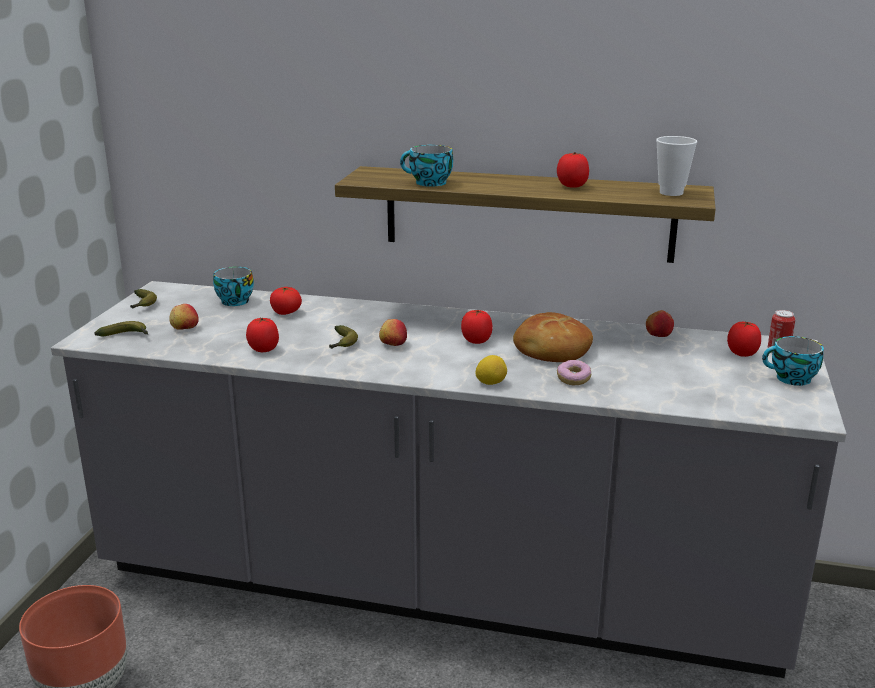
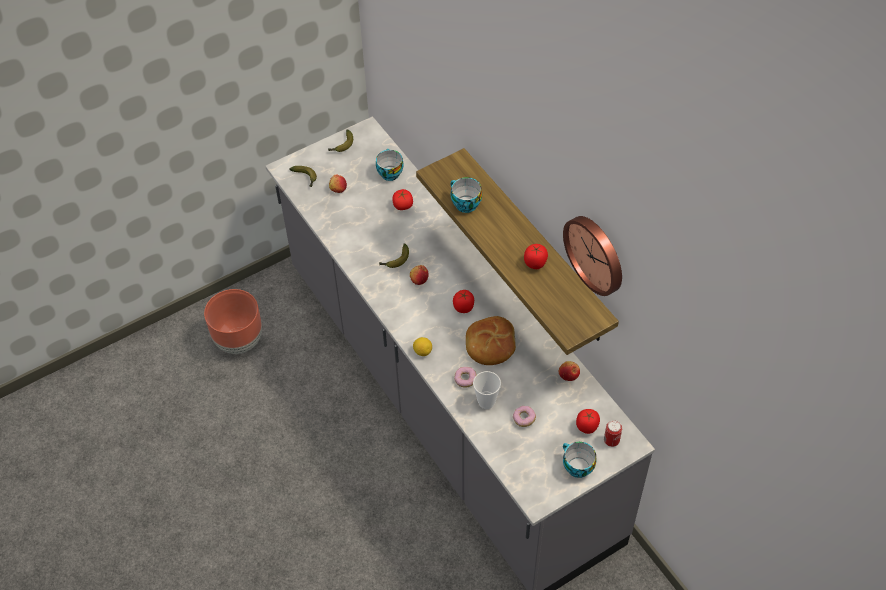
camera: 45 degrees right, 30 degrees up
(263, 349) = (353, 239): tomato -> none
(658, 104) = (596, 253): none -> wall clock
(671, 193) = (575, 313): cup -> cup (486, 402)
(681, 375) = (524, 419): none -> donut

